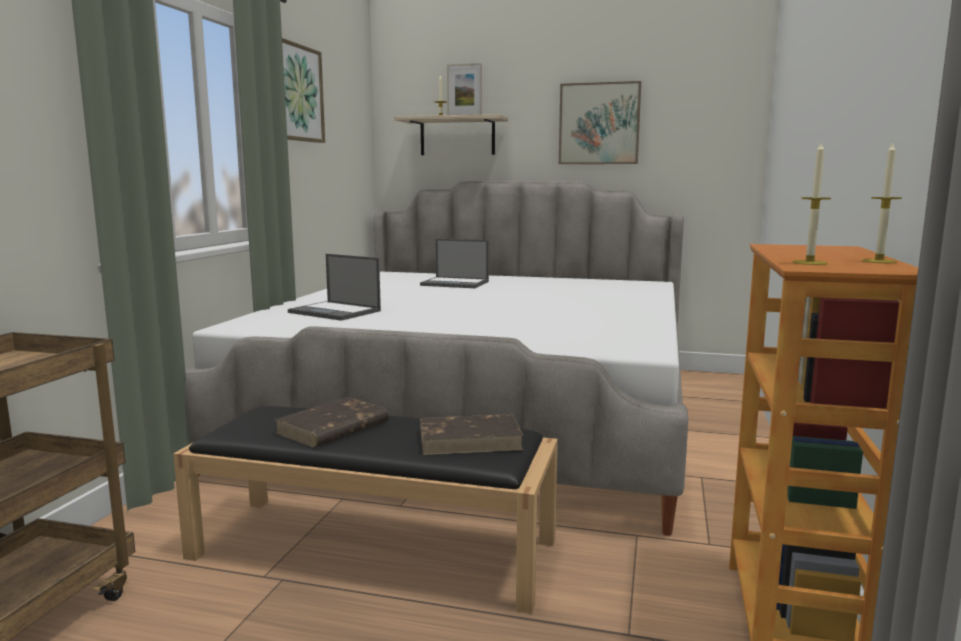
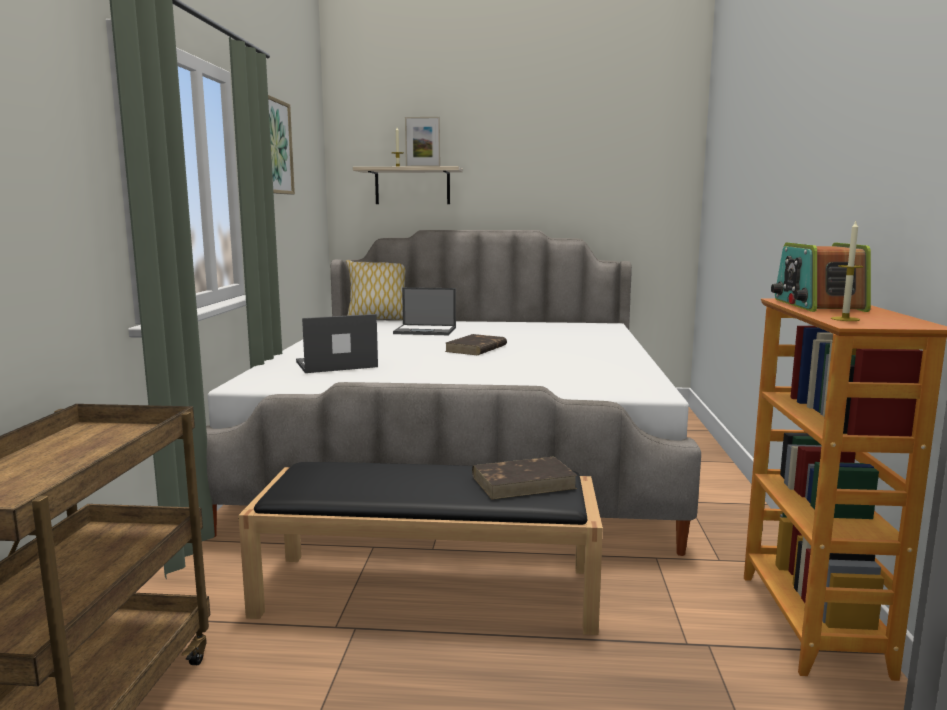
camera: 10 degrees left, 0 degrees up
(332, 428) = (388, 480): brown book -> brown book (476, 349)
(336, 312) = (335, 365): laptop -> laptop turned 135 degrees clockwise
(417, 272) = (377, 320): none -> pillow
(599, 124) = (550, 176): picture -> none
(804, 250) = (817, 305): none -> radio
(879, 261) = (893, 316): candle -> none

